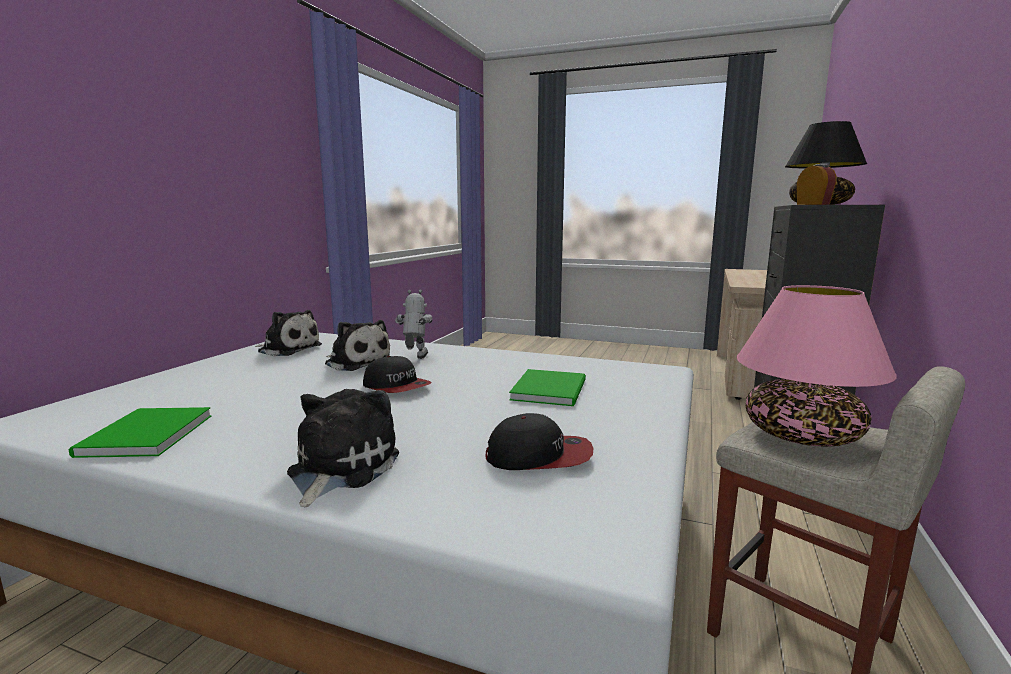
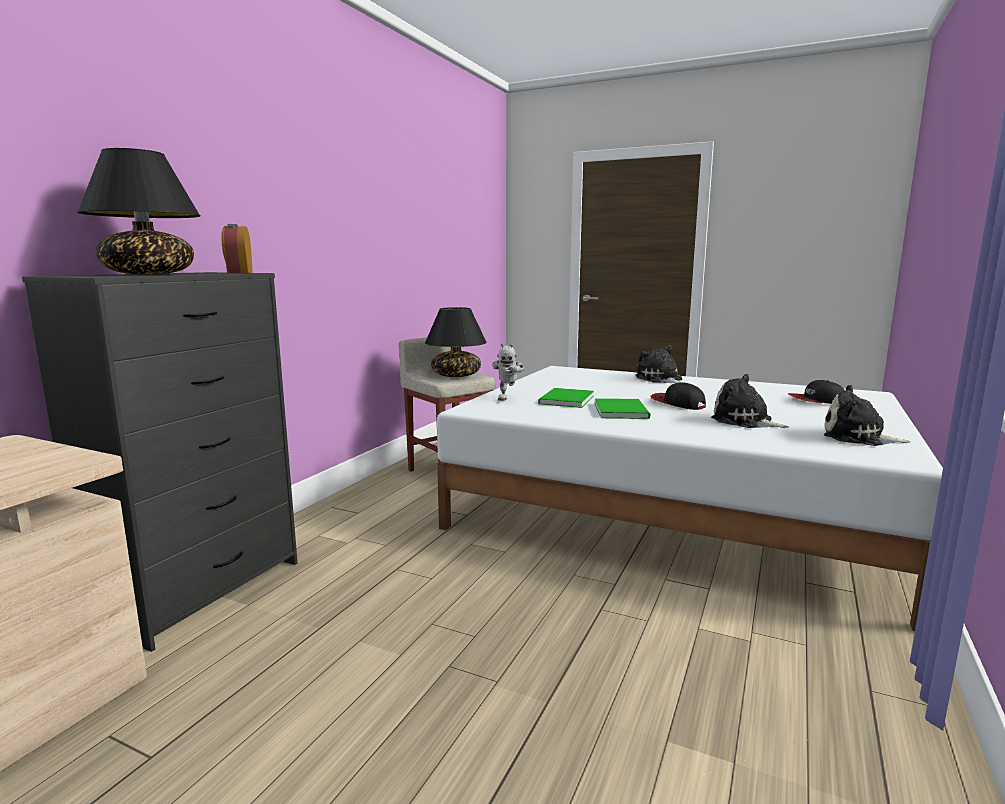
camera: 175 degrees left, 0 degrees up
(142, 436) = (777, 388): green book -> green book (622, 410)
(339, 468) = (660, 379): plush toy -> plush toy turned 135 degrees clockwise
(415, 360) = (691, 422): toy robot -> toy robot (507, 398)
(539, 456) = (577, 380): cap -> cap (816, 401)
(802, 434) = (455, 375): pink table lamp -> black table lamp

